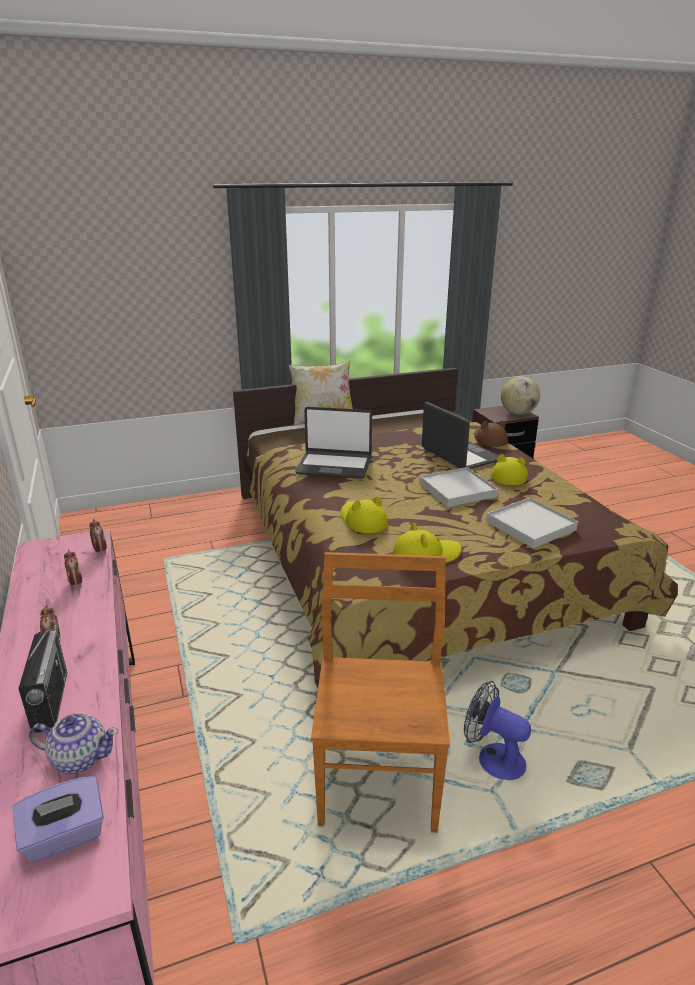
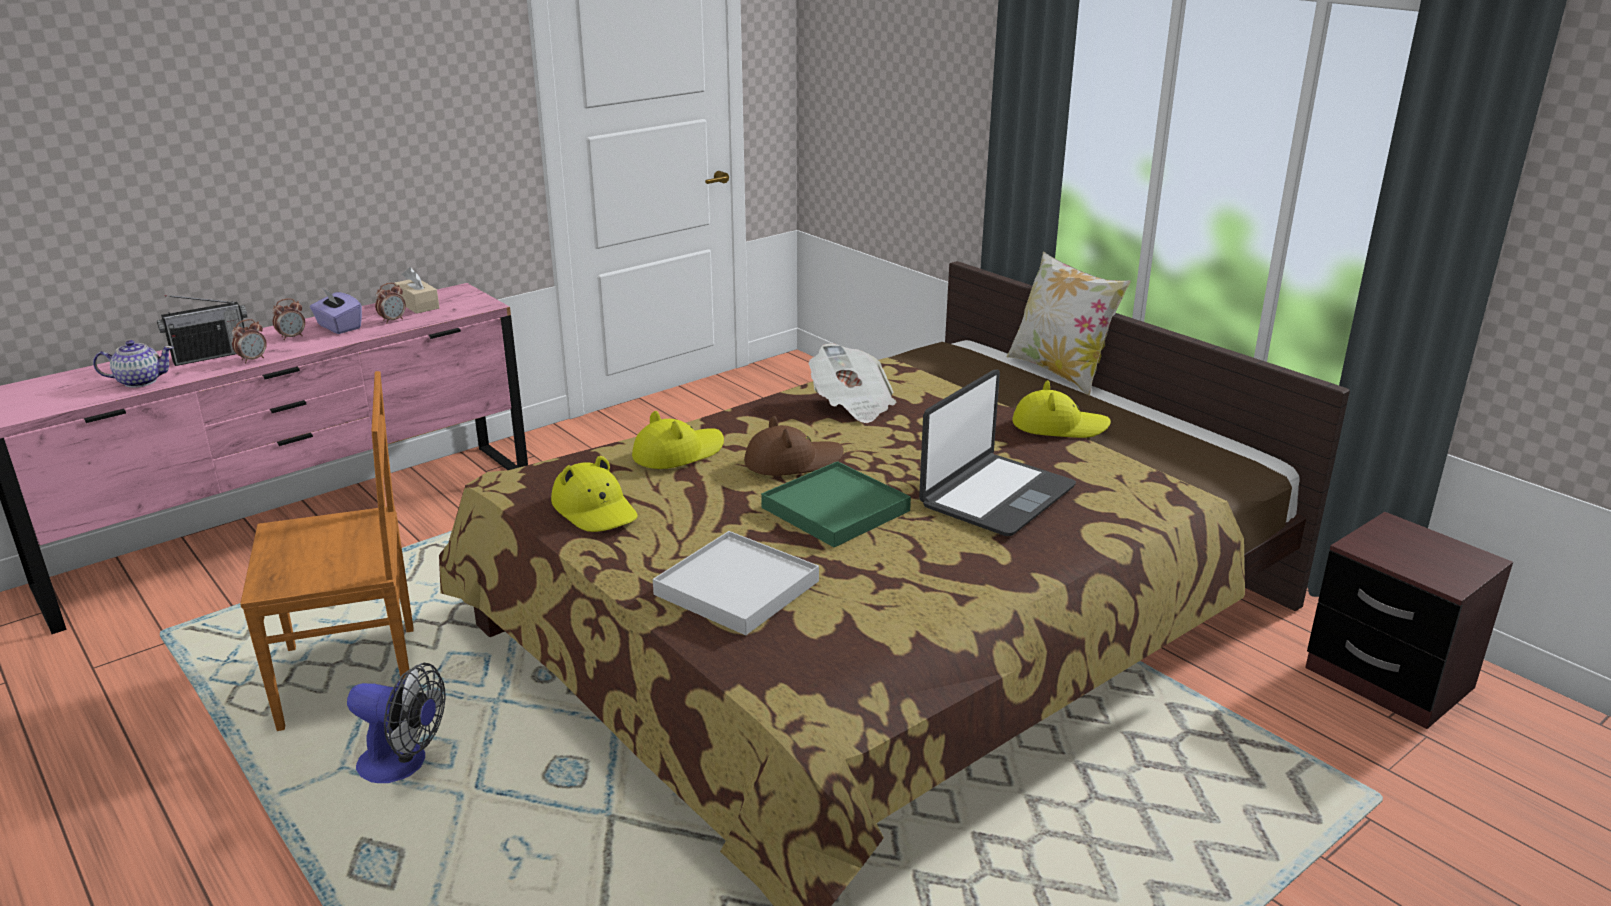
camera: 70 degrees right, 0 degrees up
(49, 569) = (418, 305): none -> beige tissue box
(65, 836) = (59, 397): purple tissue box -> purple tissue box (338, 327)
(79, 757) = (140, 381): teapot -> teapot turned 90 degrees counterclockwise
(100, 550) = (459, 314): alarm clock -> alarm clock (253, 359)
(334, 466) = (852, 405): laptop -> newspaper
(457, 490) = (836, 509): white tray -> green tray
(489, 439) = (1120, 519): brown hat -> brown hat (792, 461)
(493, 758) = (403, 765): fan -> fan turned 90 degrees clockwise
(509, 475) = (941, 553): yellow hat -> yellow hat (1059, 426)
(518, 413) = (1441, 570): globe -> none

